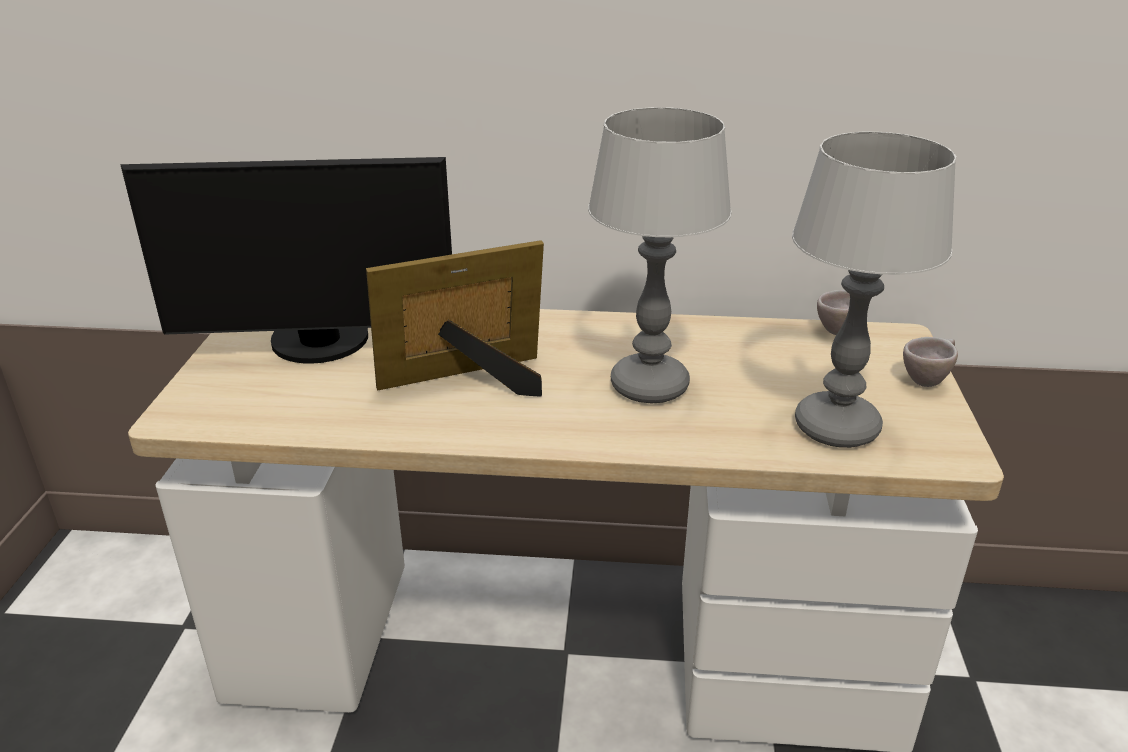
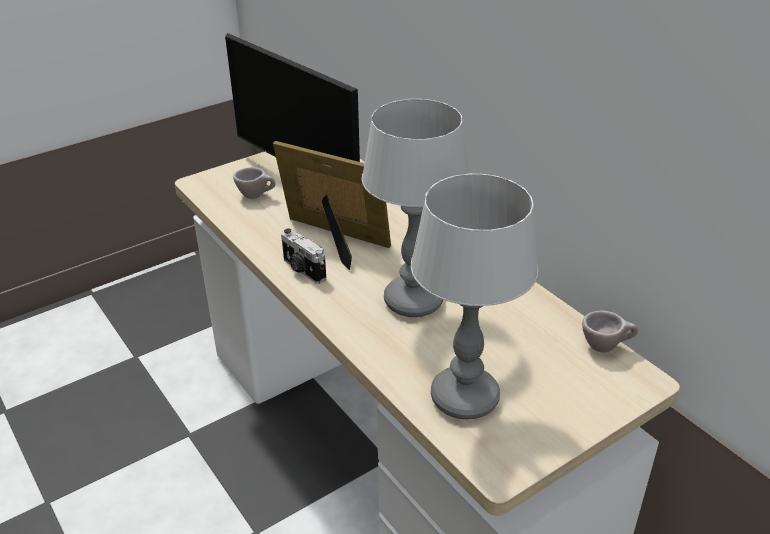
camera: 50 degrees right, 5 degrees up
(493, 425) = (303, 270): none -> camera
(927, 379) = (591, 417): beige cup -> beige cup (256, 196)

